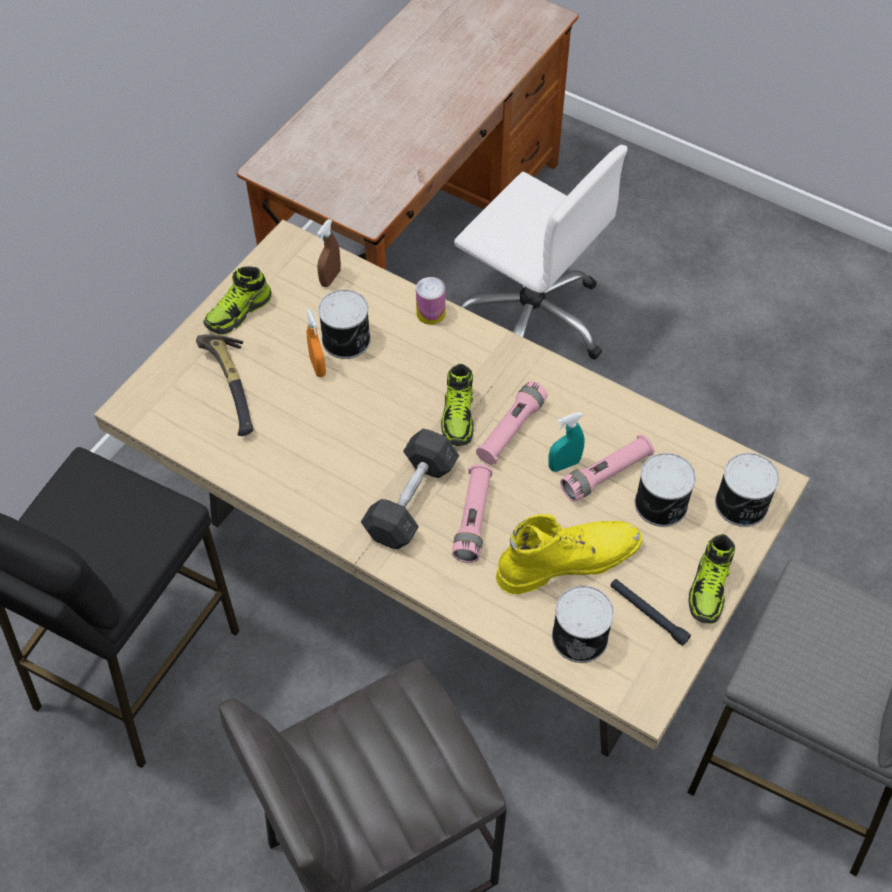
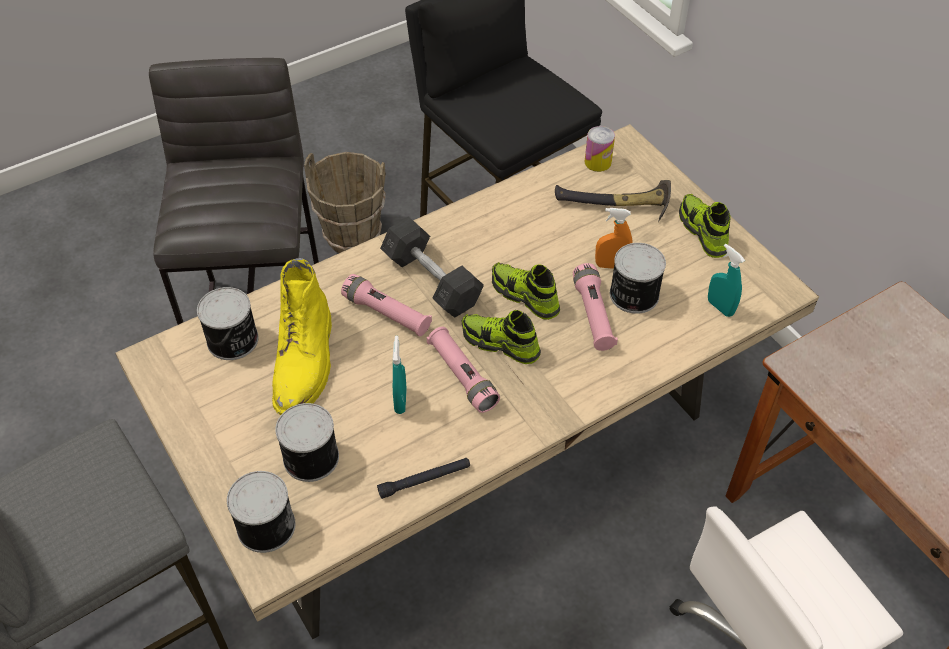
camera: 115 degrees right, 5 degrees down
(191, 839) = (352, 237): none -> brown bucket
(330, 278) = (720, 307): brown spray bottle -> turquoise spray bottle
(431, 313) = (638, 368): can -> can (597, 162)
(606, 474) = (369, 429): pink flashlight -> pink flashlight (593, 315)
(648, 614) = (216, 395): black flashlight -> black flashlight (424, 480)
(709, 588) = (205, 452): shoe -> shoe (524, 296)

